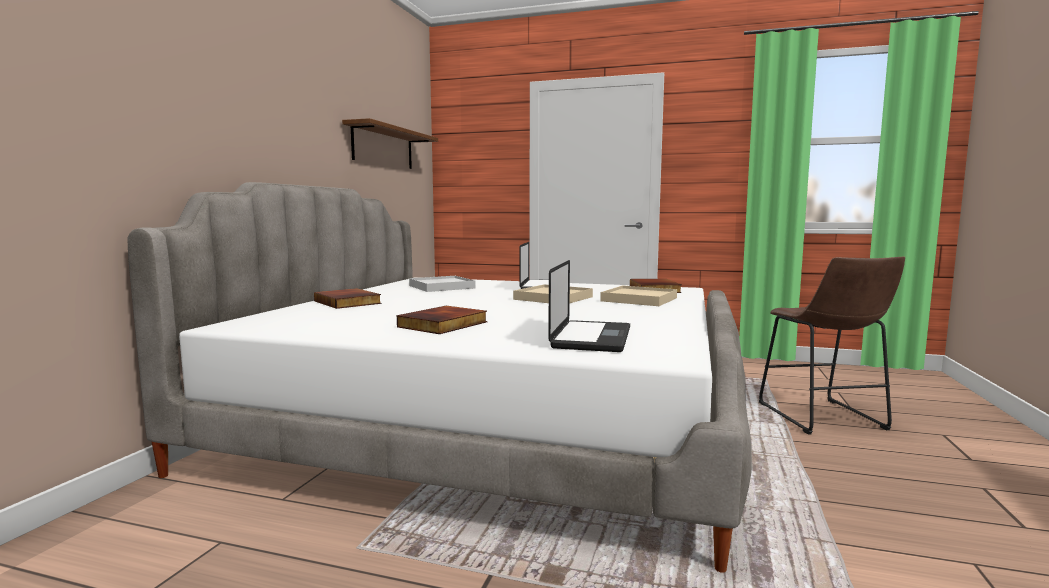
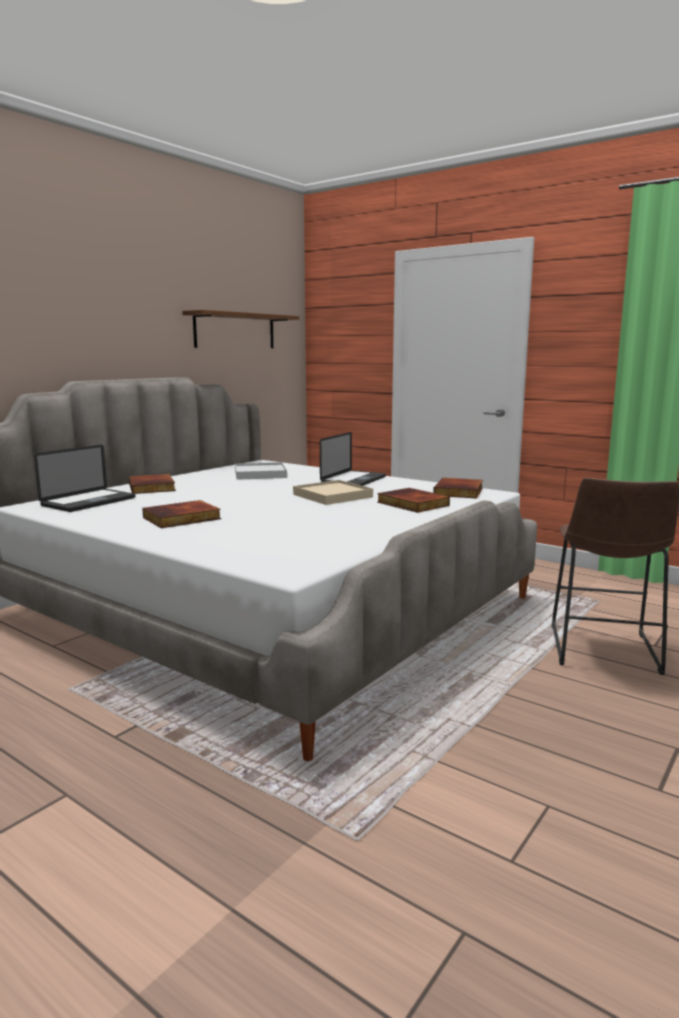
camera: 20 degrees right, 5 degrees up
(592, 338) = (271, 544): laptop -> laptop (89, 502)
(639, 299) = (411, 504): beige tray -> book

